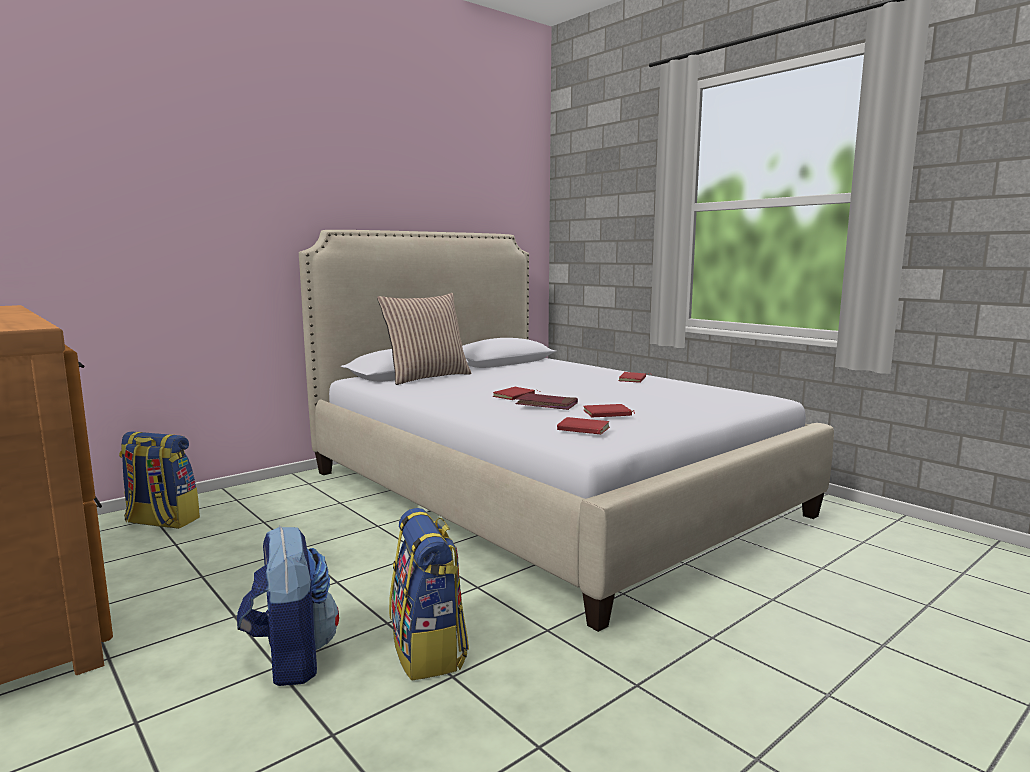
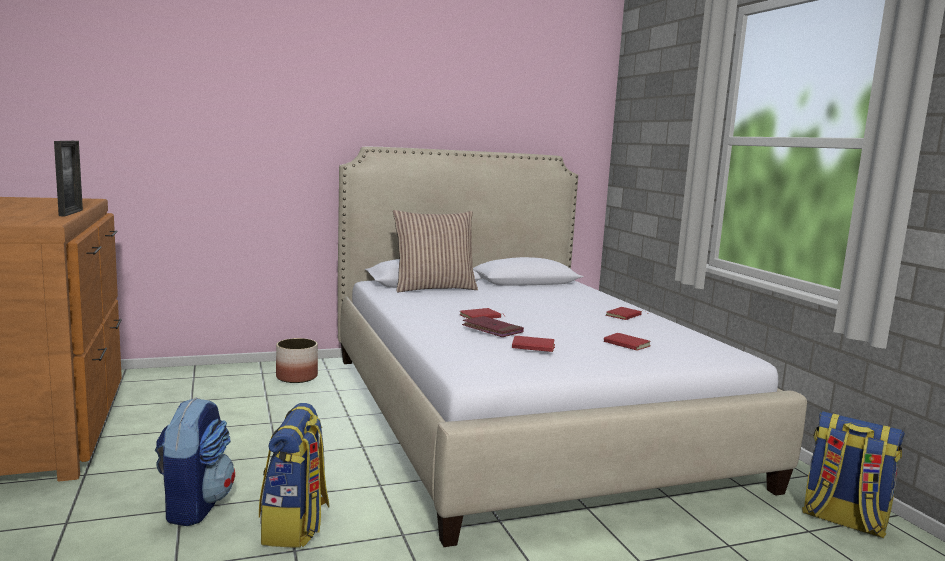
camera: 20 degrees right, 0 degrees up
(27, 317) = (71, 213): none -> picture frame
(161, 521) = (196, 381): backpack -> backpack (843, 520)
(282, 497) = (297, 377): none -> planter
(582, 429) = (485, 358): red book -> red book (625, 344)

